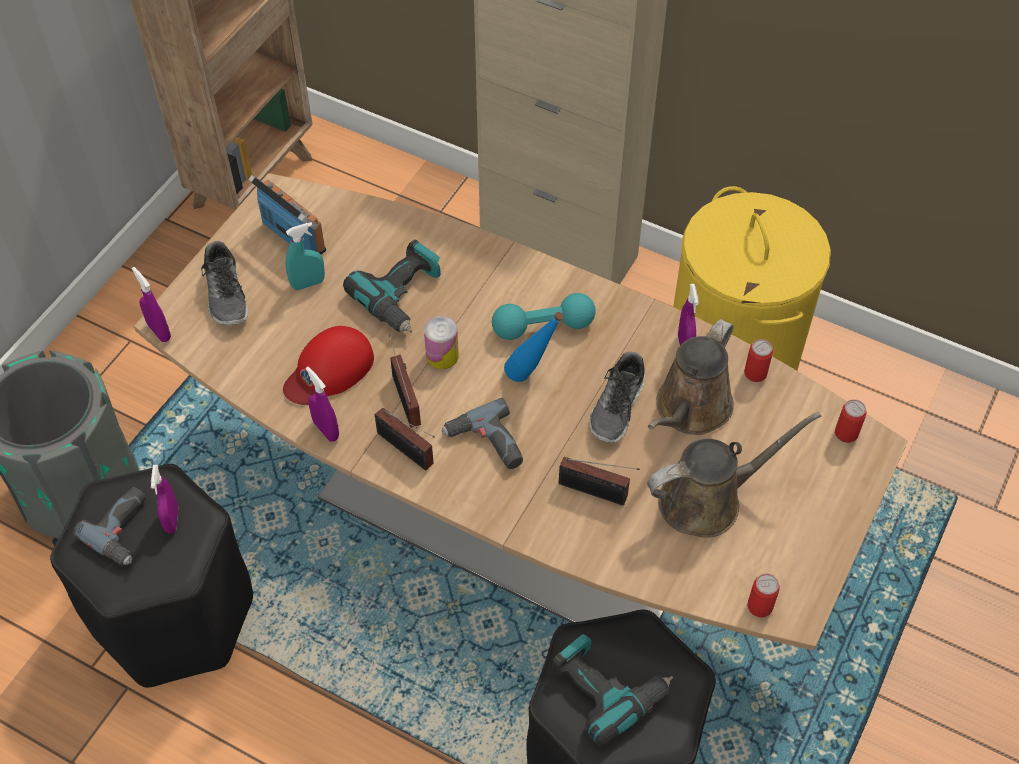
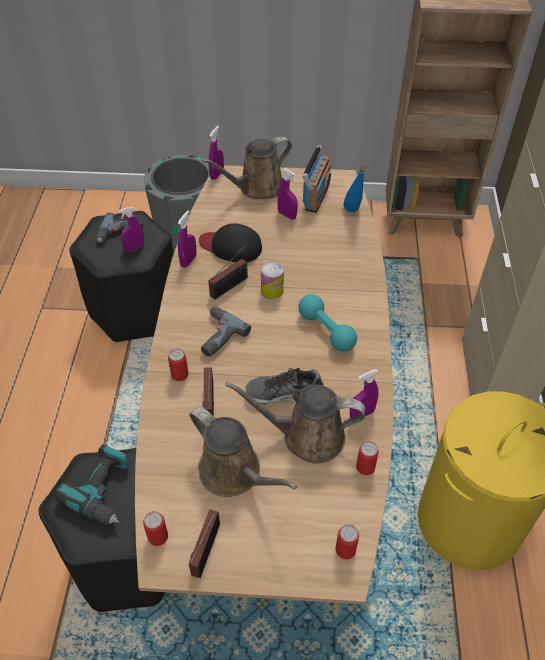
camera: 65 degrees right, 5 degrees down
(227, 295) = (257, 188): shoe -> brown watering can
(308, 283) = (287, 215): turquoise spray bottle -> purple spray bottle
(329, 370) = (231, 246): red cap -> black cap
(403, 296) = (305, 257): power drill -> none
(407, 451) = (192, 301): radio -> radio (204, 552)
(530, 508) = (179, 374): none -> can
(532, 376) = (282, 339): blue bottle -> blue bottle (353, 213)

